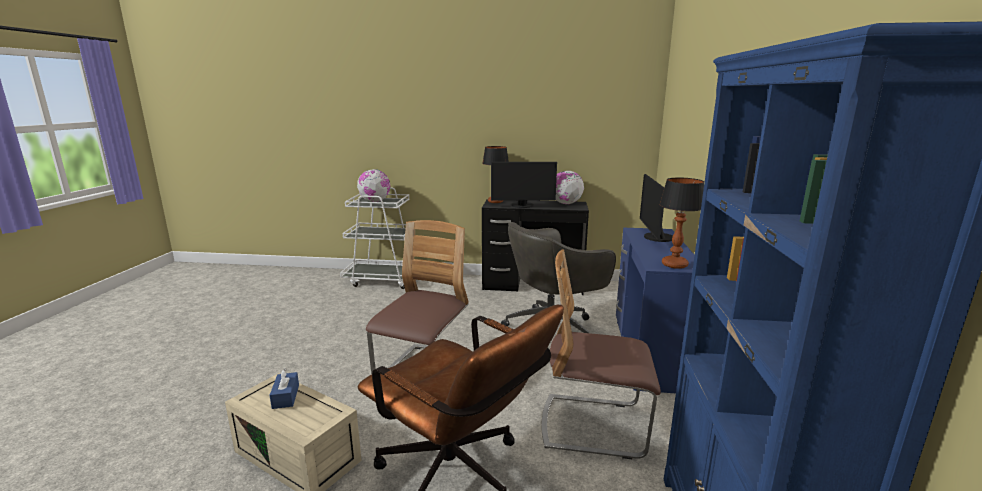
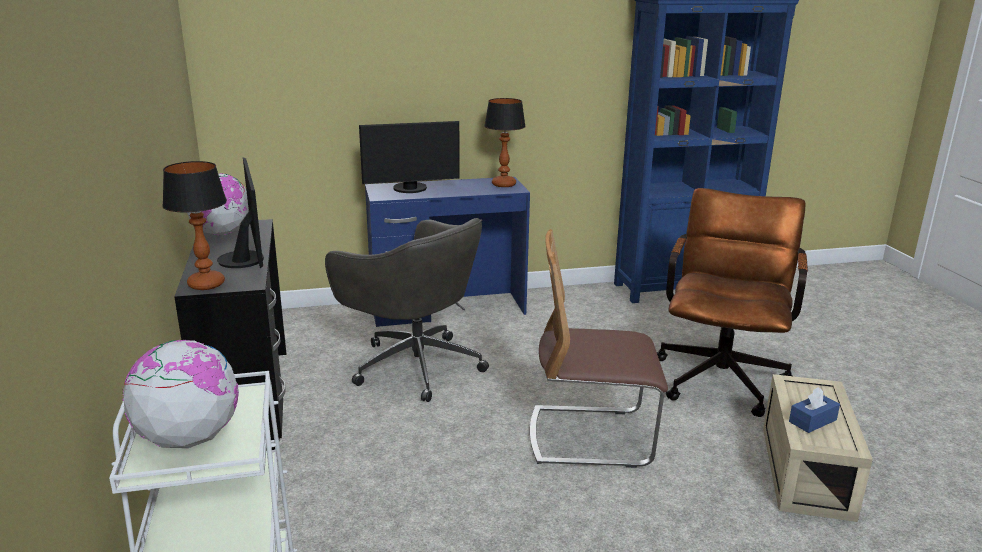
camera: 110 degrees left, 5 degrees up
(593, 426) = (597, 328): chair -> none

